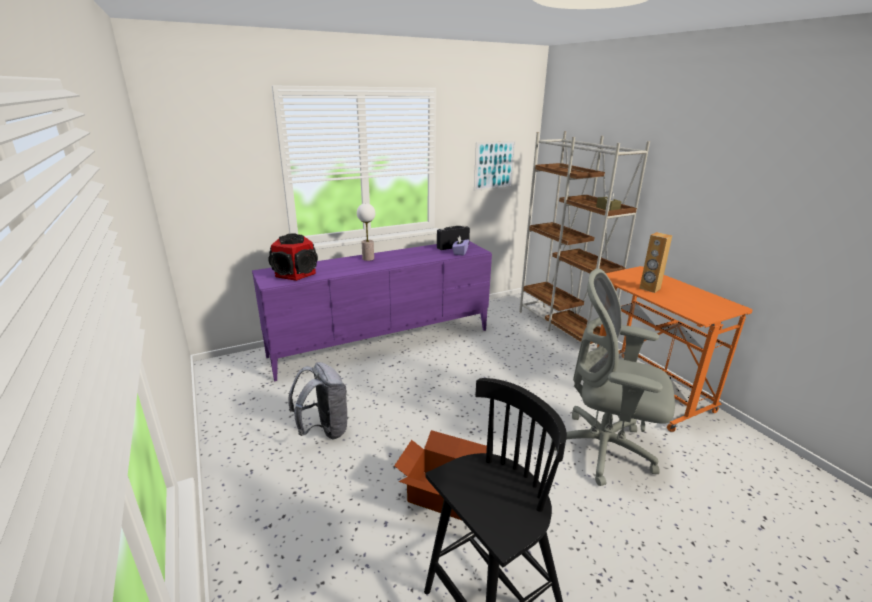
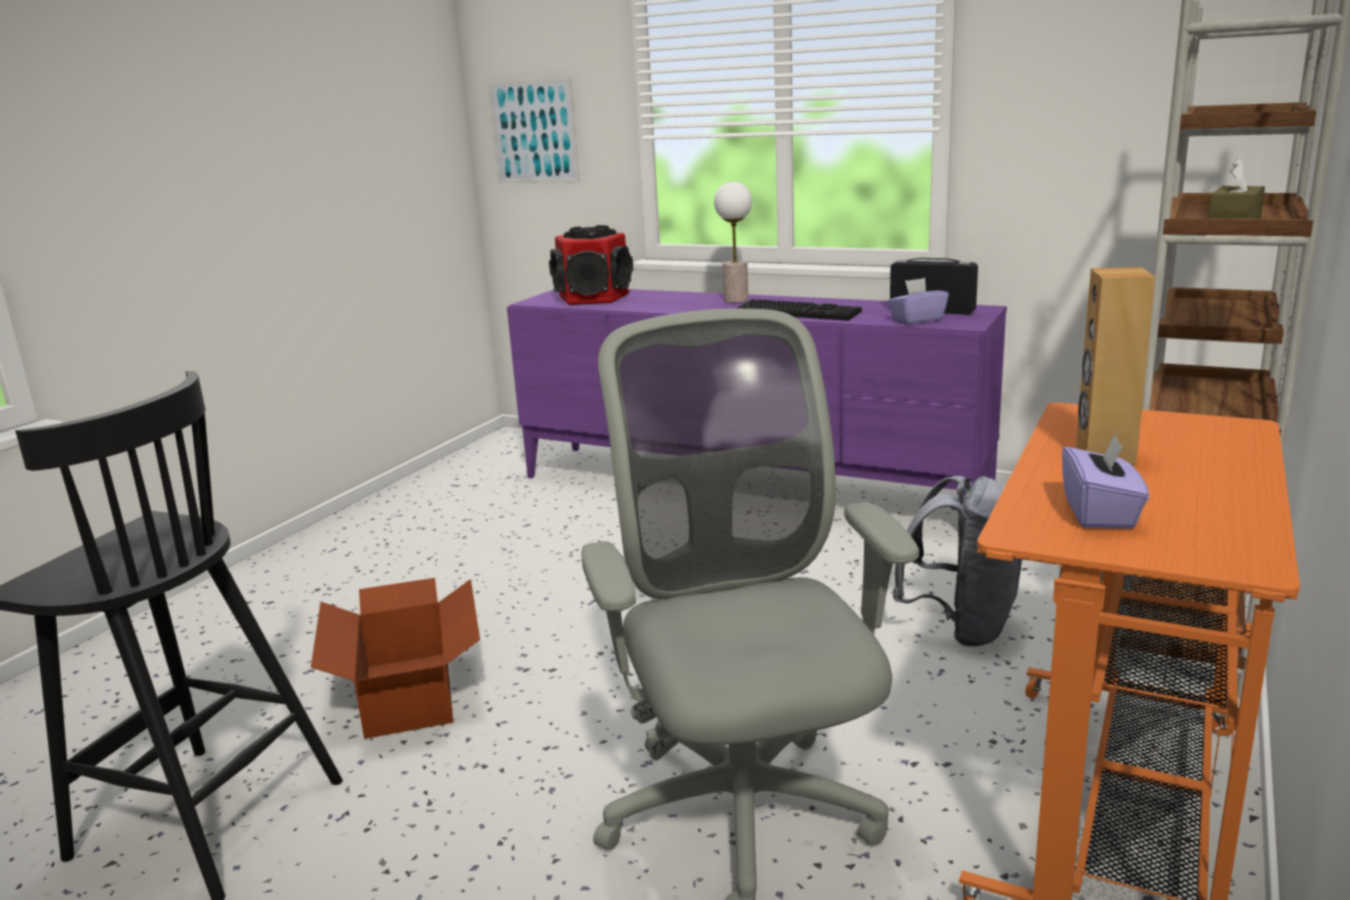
camera: 55 degrees right, 5 degrees down
(324, 430) = (461, 550): grey backpack -> grey backpack (961, 627)
(412, 259) = (799, 312): none -> keyboard
(494, 165) = (1136, 118): picture -> picture (534, 132)
(693, 305) = (1100, 513): none -> purple tissue box

